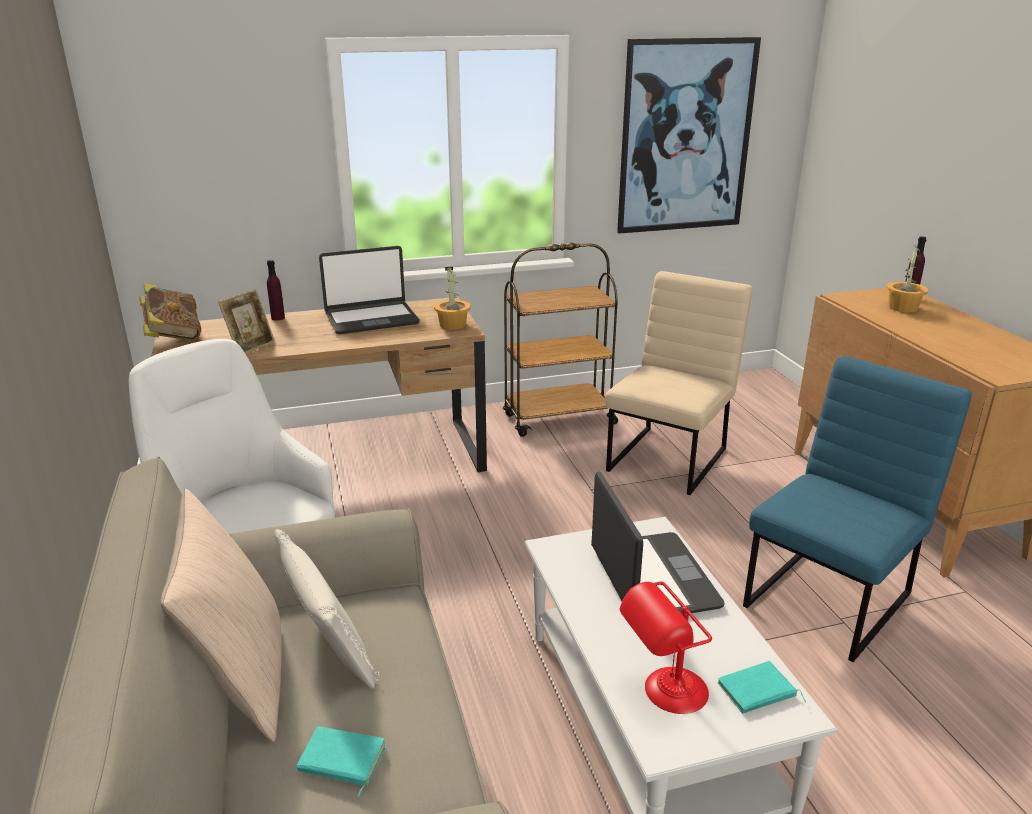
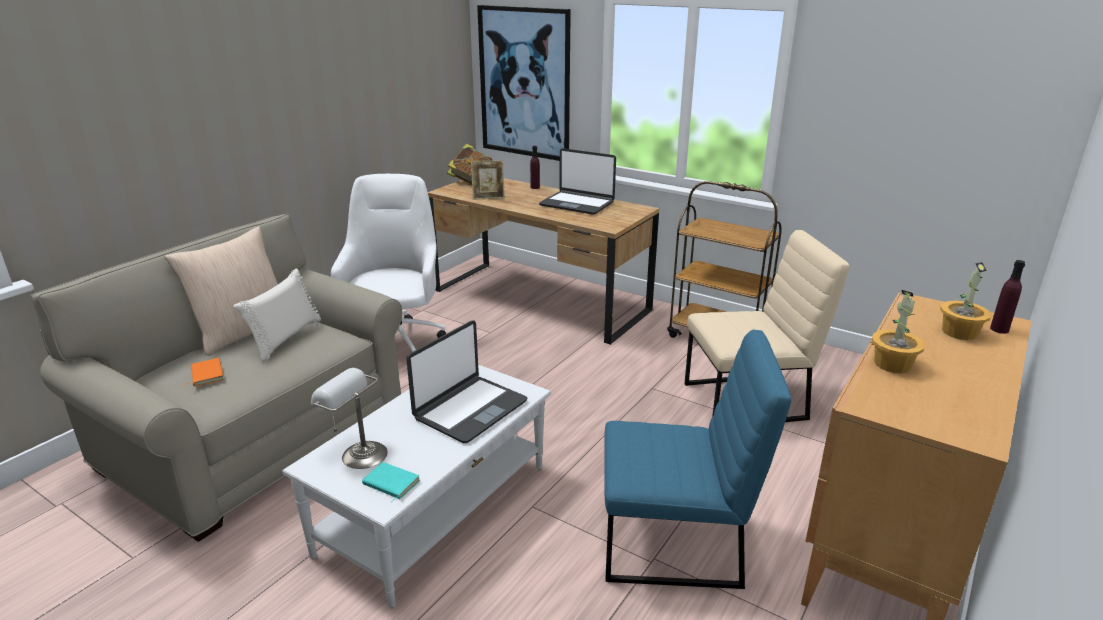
camera: 50 degrees right, 0 degrees up
(341, 761) = (206, 375): turquoise book -> orange book
(453, 325) = (612, 222): potted plant -> potted plant (892, 364)
(665, 694) = (356, 452): red table lamp -> white table lamp
(685, 137) = (914, 111): picture -> picture (524, 83)

